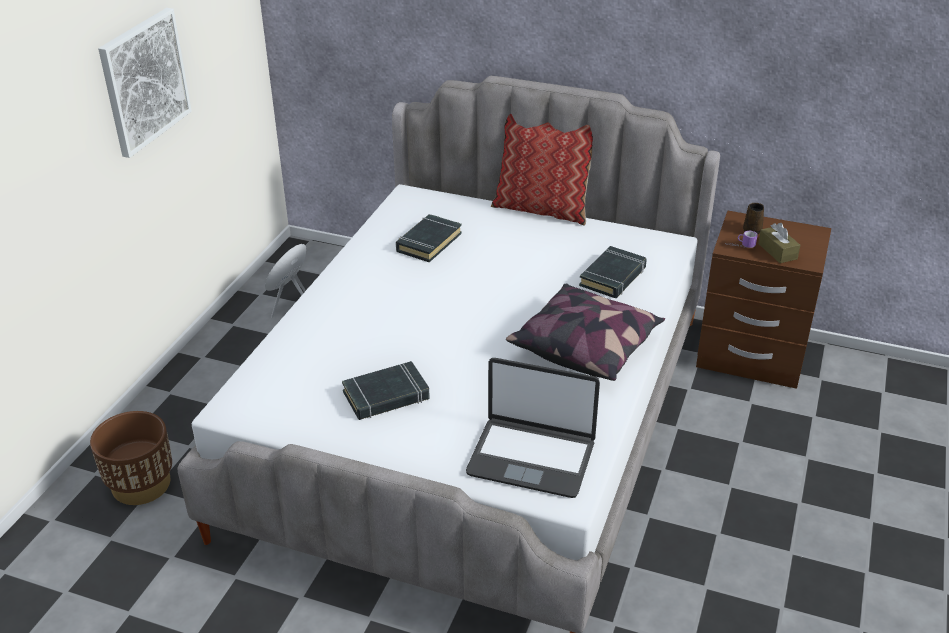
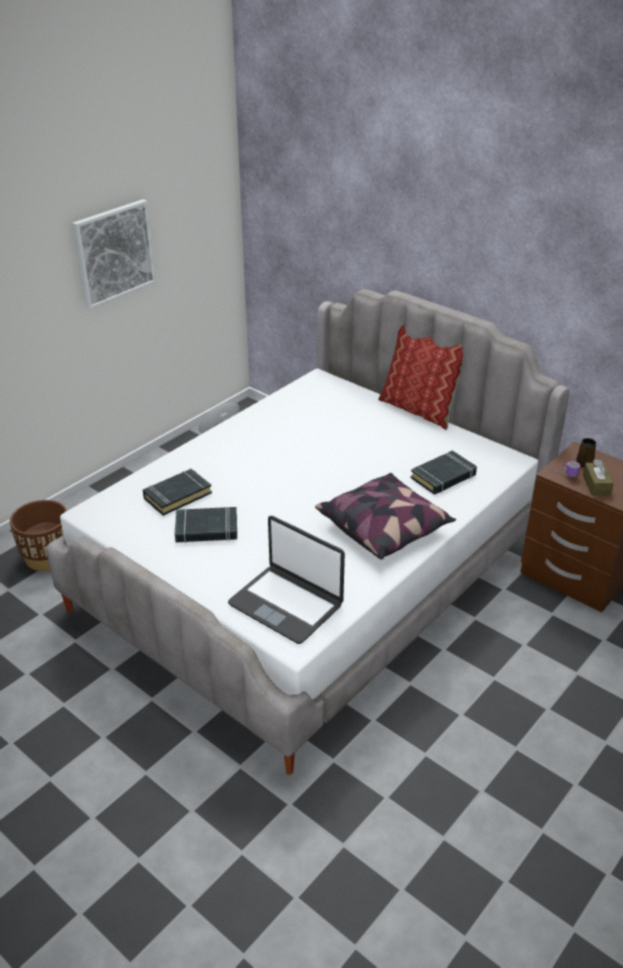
camera: 20 degrees right, 0 degrees up
(428, 242) = (311, 418): black book -> black book (177, 495)

